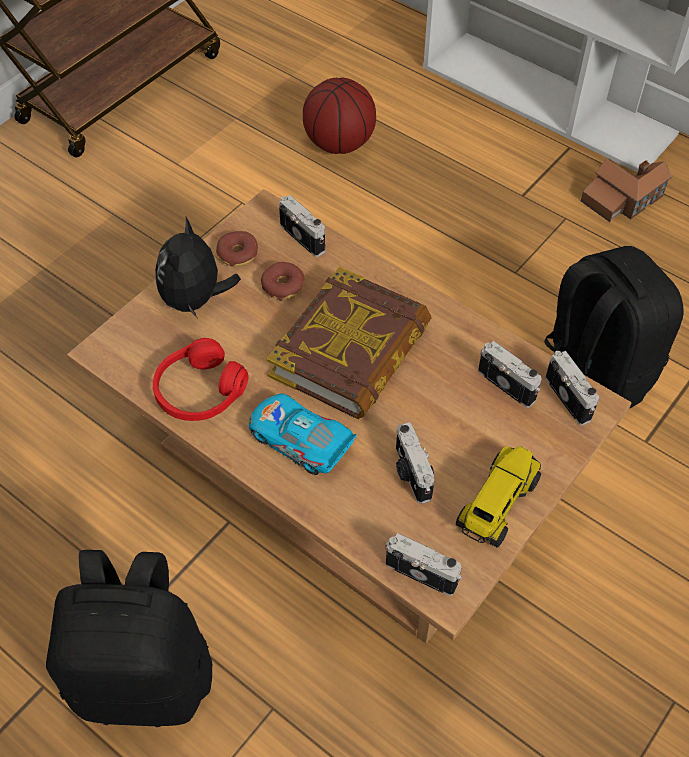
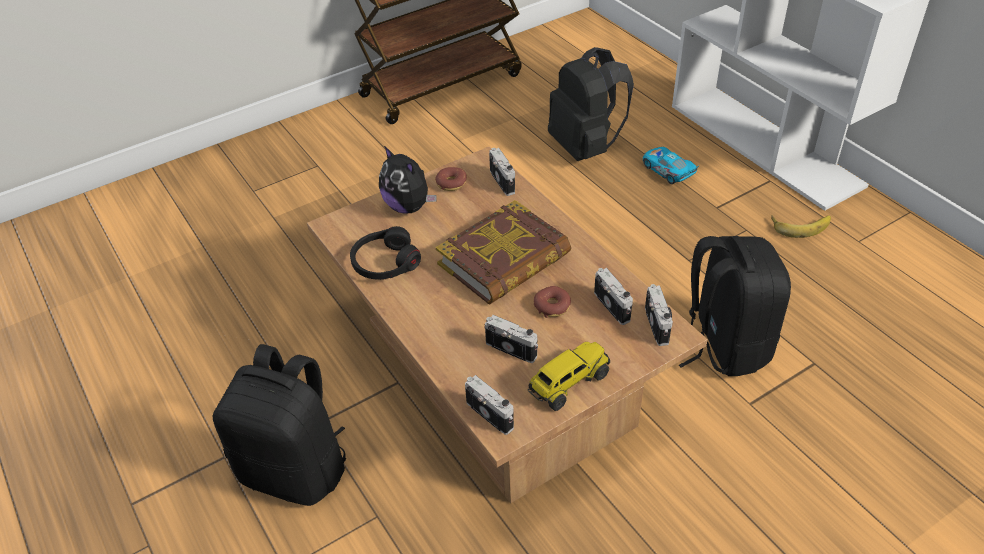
camera: 20 degrees right, 10 degrees down
(196, 300) = (408, 206): plush toy -> plush toy turned 75 degrees counterclockwise
(199, 391) = (385, 263): red headphones -> black headphones
(283, 285) = (474, 209): donut -> donut (552, 306)
(300, 441) = (441, 309): toy car -> toy car (668, 171)
(340, 144) = (585, 147): basketball -> black backpack
(411, 474) = (512, 348): camera -> camera turned 120 degrees clockwise
(622, 199) = (800, 225): toy house -> banana

